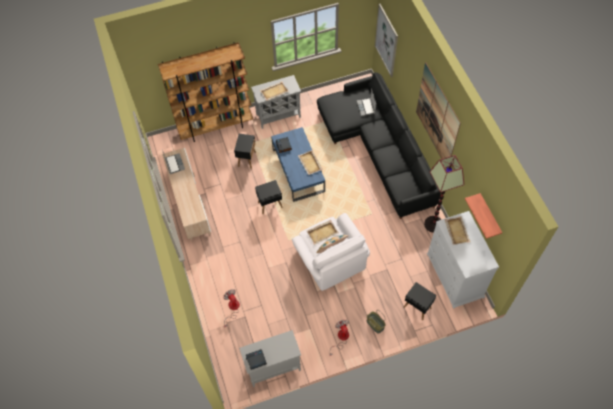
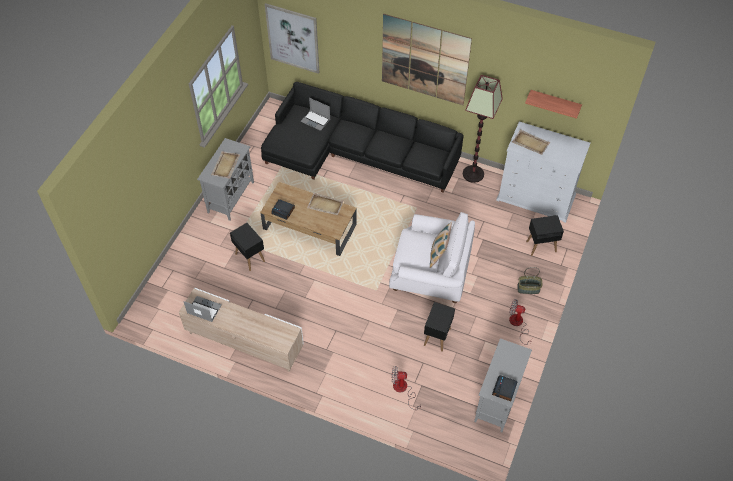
camera: 50 degrees left, 5 degrees down
(216, 126) = (181, 255): brown bookcase -> none
(269, 205) = (322, 277): black side table -> black side table (437, 337)
(298, 170) = (310, 227): blue coffee table -> brown coffee table
(322, 232) = (414, 247): beige tray -> none

